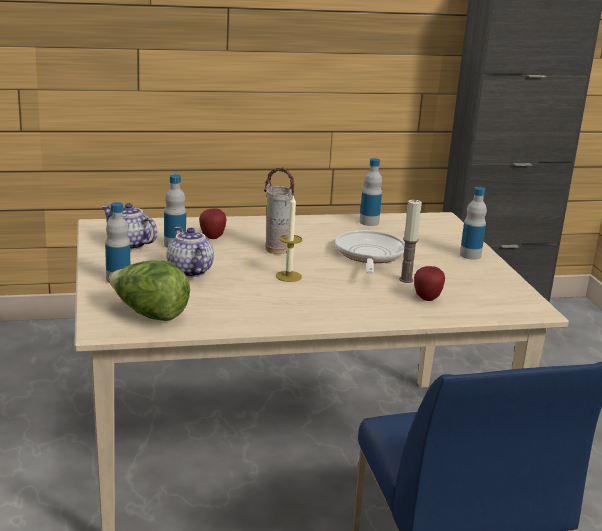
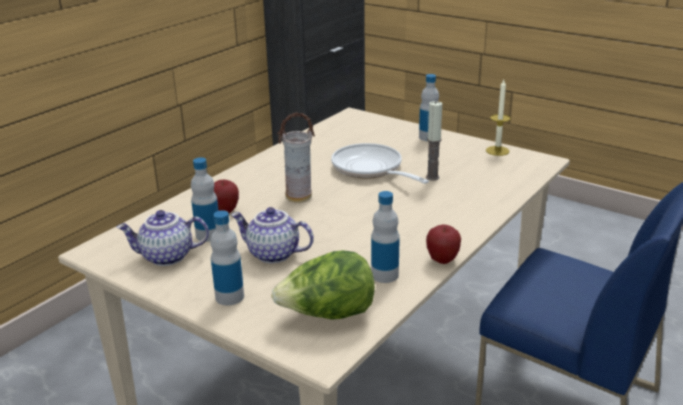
camera: 40 degrees left, 5 degrees up
(288, 276) = (355, 217): candle -> candle (497, 151)
(369, 222) = (314, 140): bottle -> bottle (384, 275)
(427, 298) = (473, 185): apple -> apple (442, 260)

